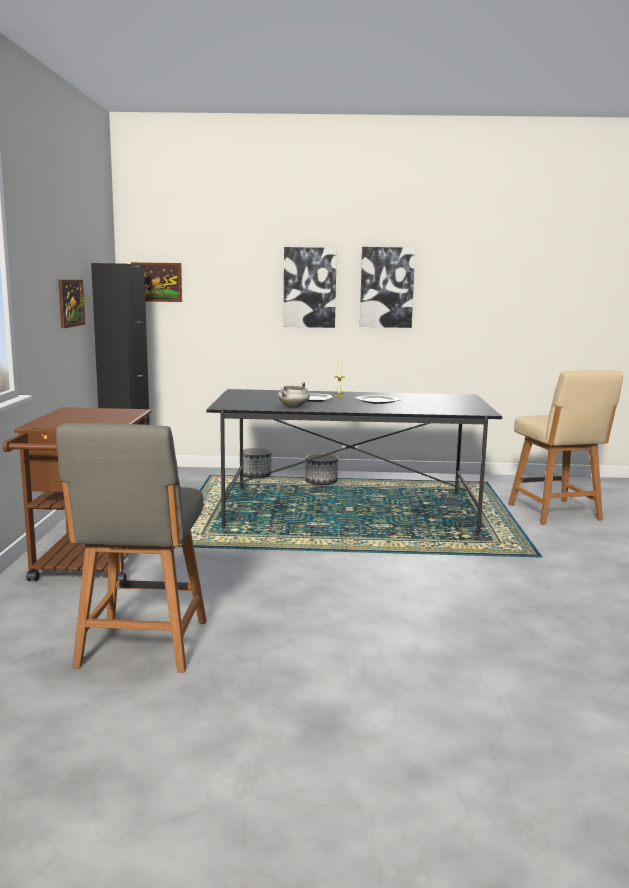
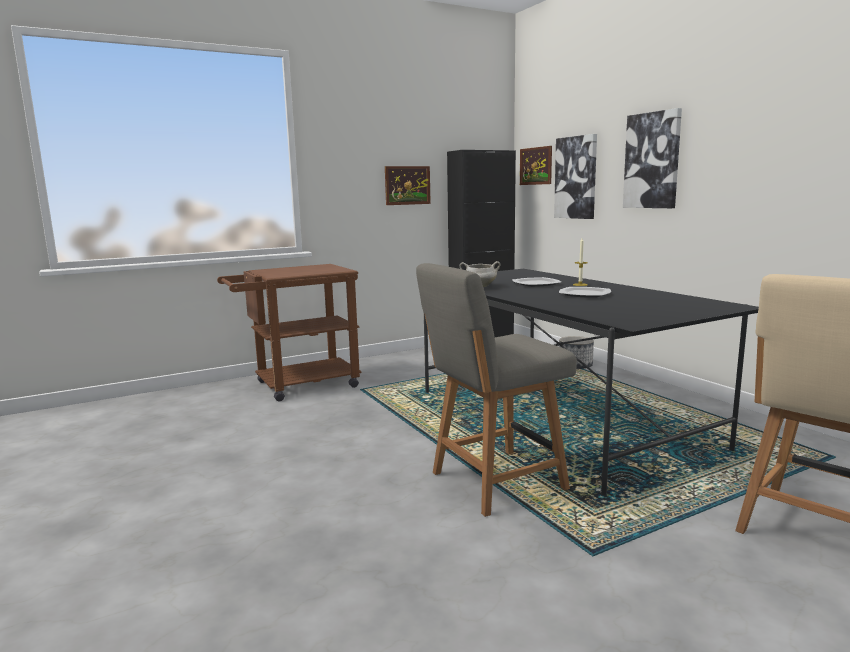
camera: 60 degrees right, 0 degrees up
(142, 646) = (180, 435): grey chair -> grey chair (494, 482)
(321, 482) = (614, 388): planter -> none
(386, 287) = (737, 153): picture -> picture (576, 177)

